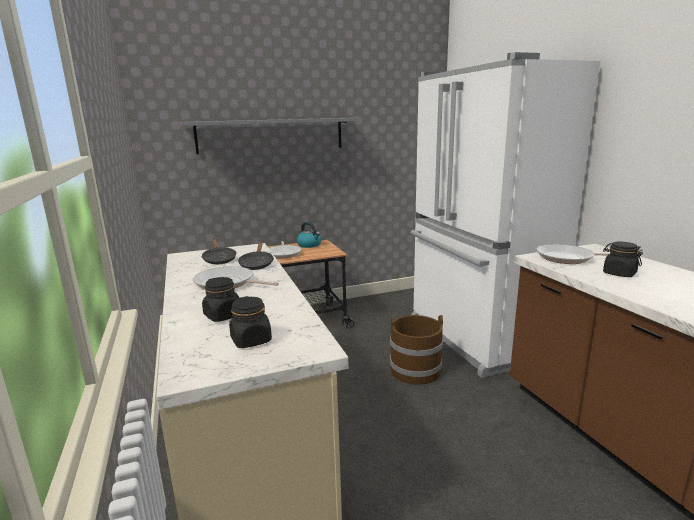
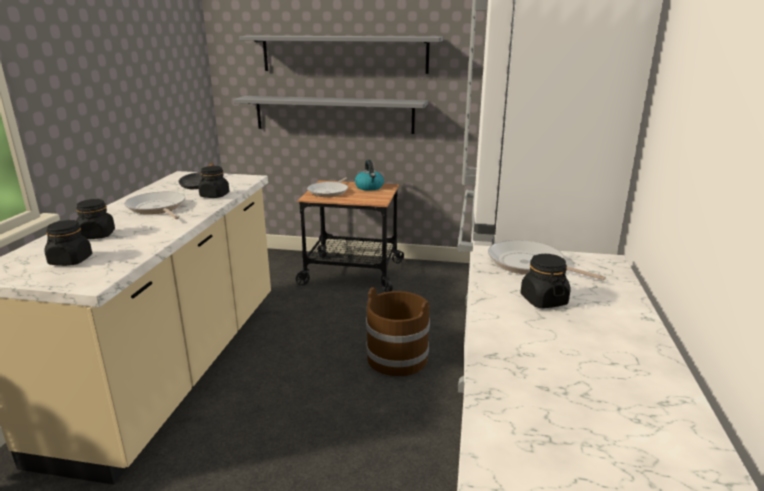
camera: 30 degrees right, 5 degrees up
(256, 264) = (214, 195): black frying pan -> black jar
(264, 188) = (334, 114): none -> grey shelf

